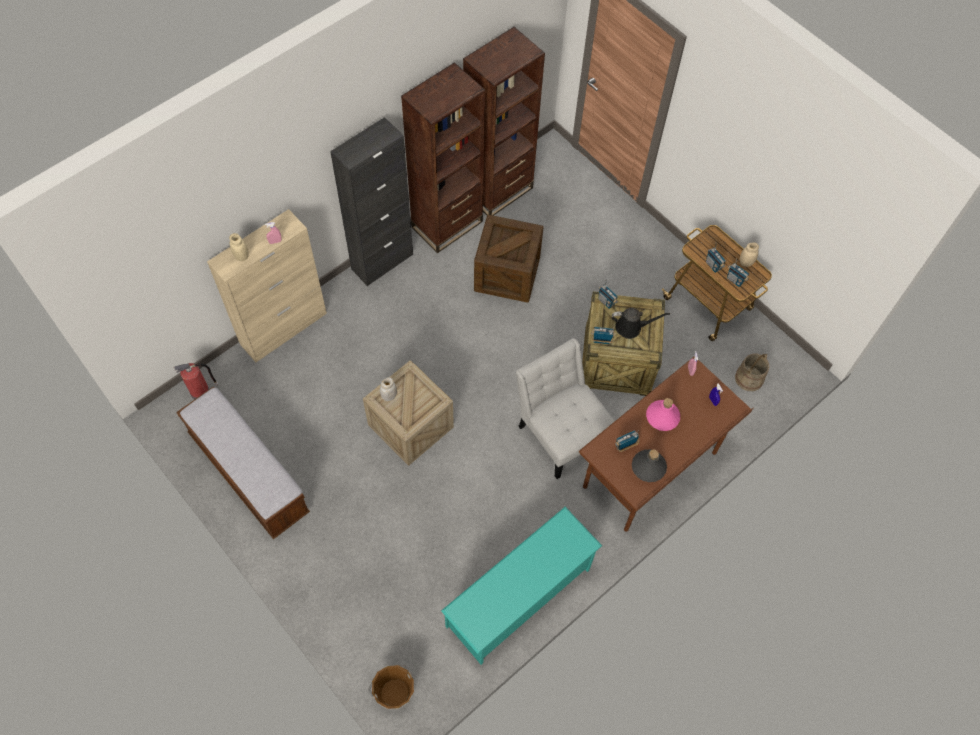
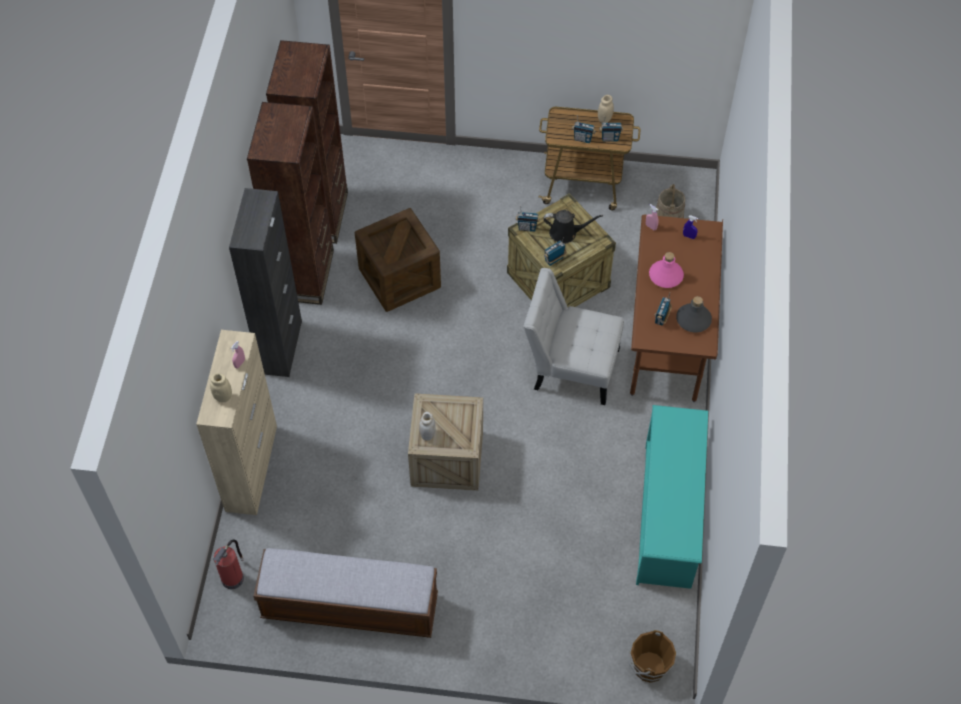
camera: 40 degrees left, 5 degrees down
(631, 327) = (566, 233): black watering can -> black watering can turned 45 degrees clockwise

